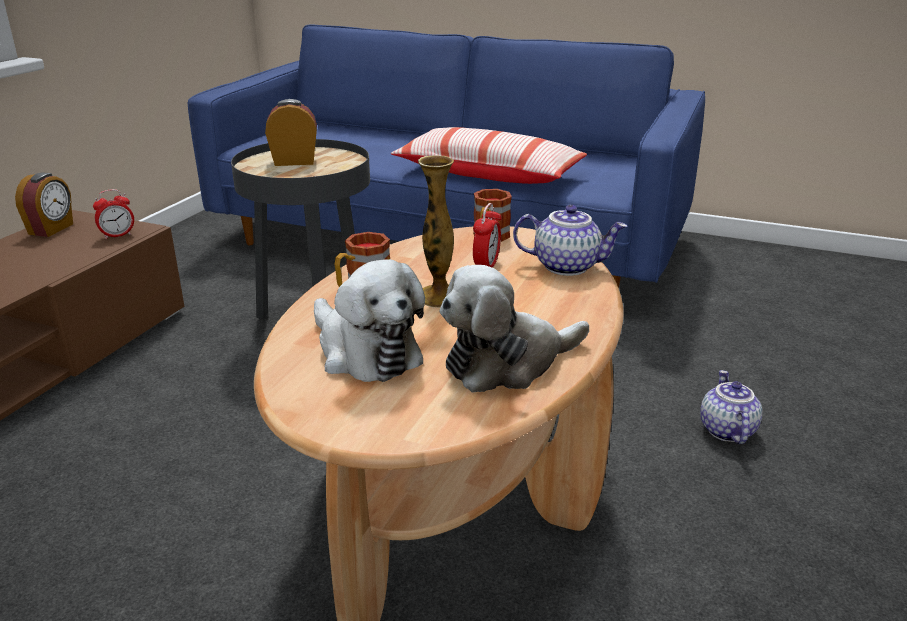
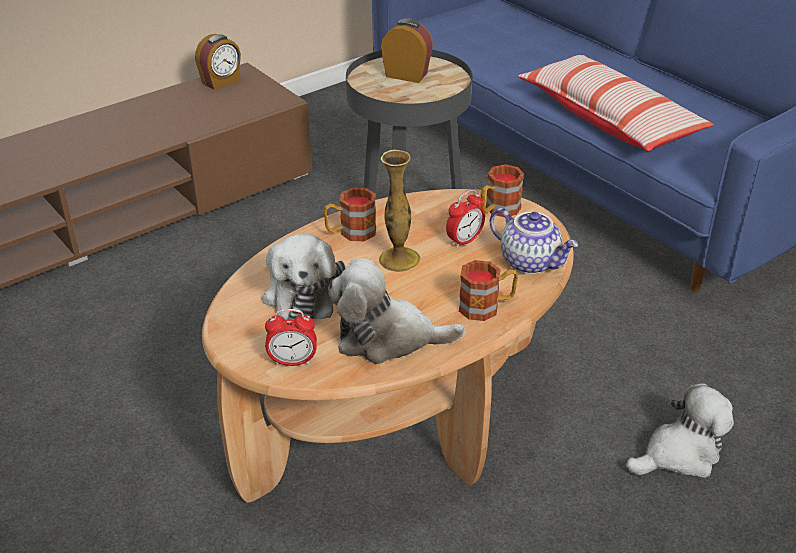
camera: 30 degrees right, 10 degrees up
(118, 235) = (263, 102): alarm clock -> alarm clock (292, 361)
(571, 309) = (487, 307): none -> mug
(725, 430) = (679, 454): teapot -> plush toy

